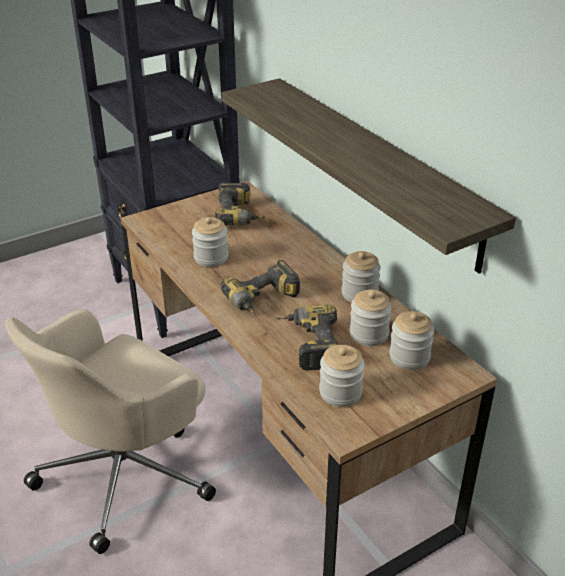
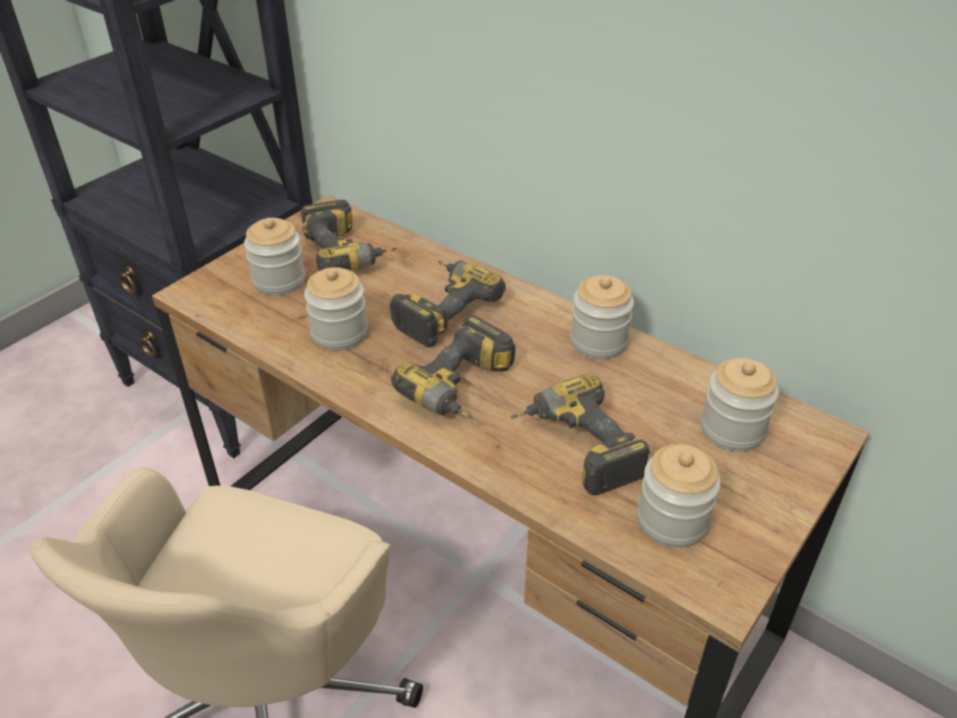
camera: 20 degrees left, 5 degrees up
(276, 257) = (440, 309): none -> power drill
(369, 334) = (652, 406): jar -> jar (279, 280)
(376, 169) = (603, 140): shelf -> none

